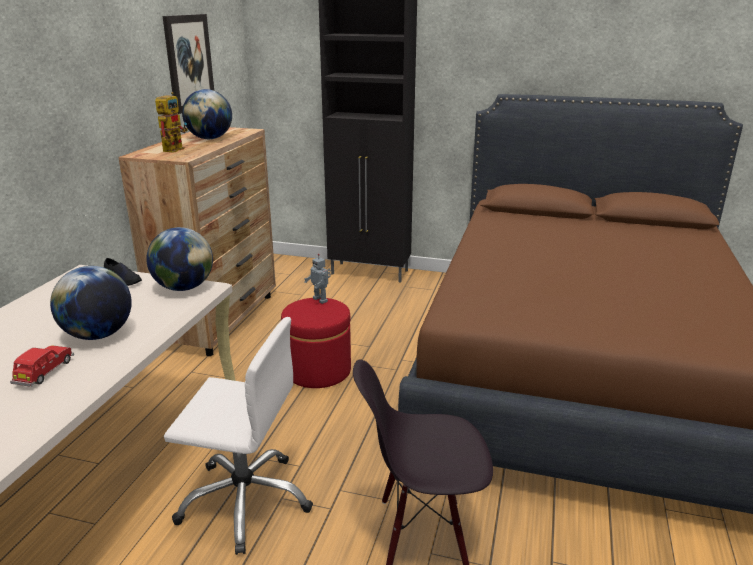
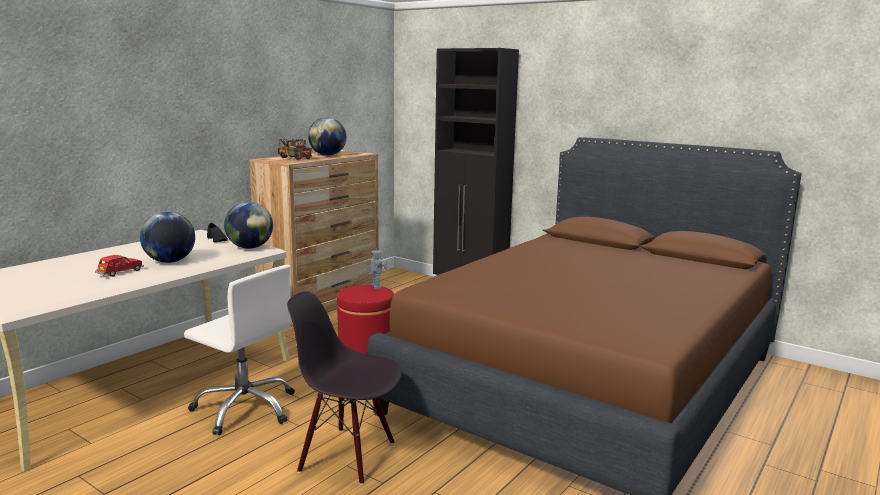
camera: 20 degrees right, 10 degrees down
(174, 148) = (293, 158): toy robot -> toy truck
(189, 62) = (330, 100): picture -> none

